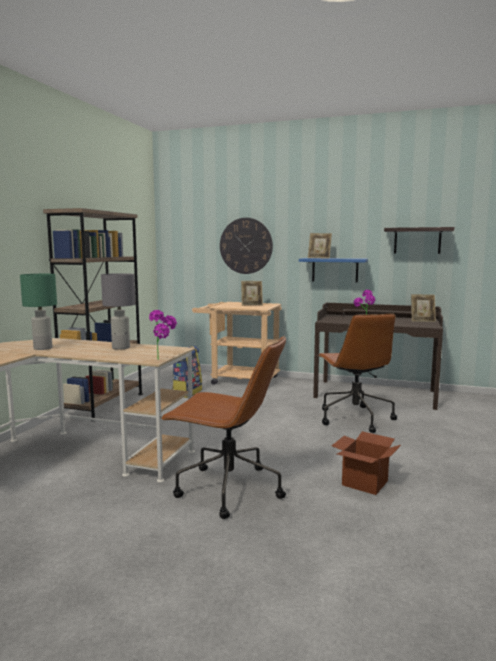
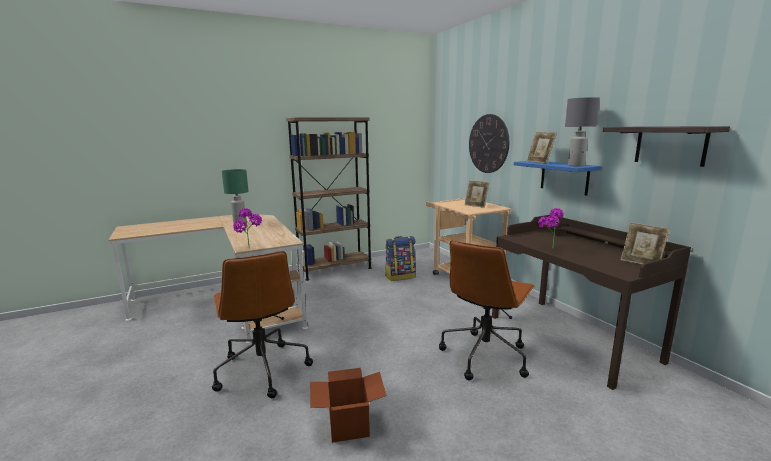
camera: 45 degrees right, 5 degrees up
(121, 347) = (269, 232): grey table lamp -> grey table lamp (576, 165)

